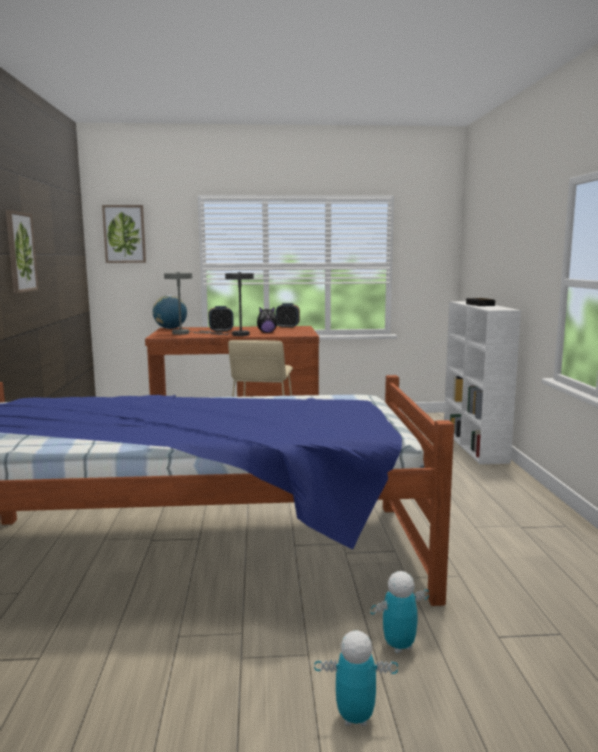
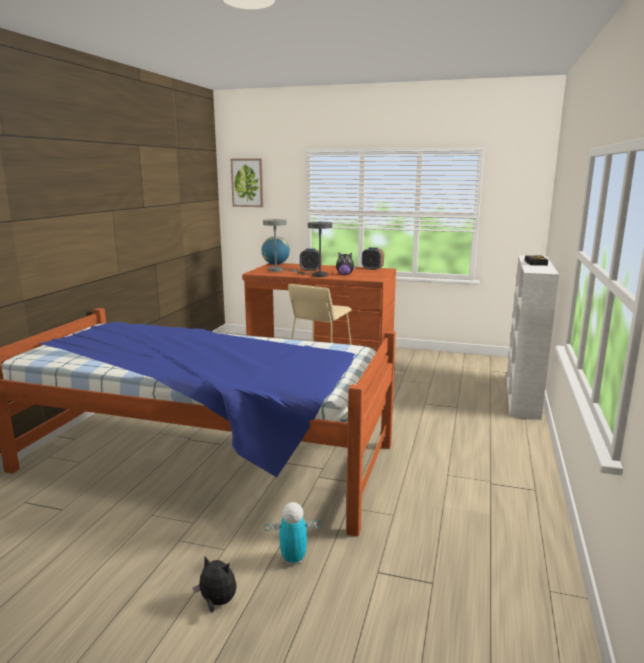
camera: 20 degrees right, 5 degrees up
(20, 252) = (137, 207): picture -> none
(355, 718) = (217, 602): toy robot -> plush toy

